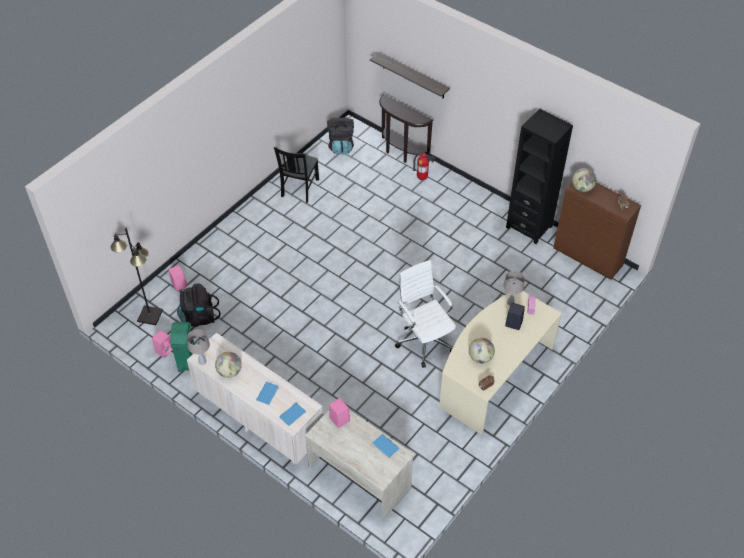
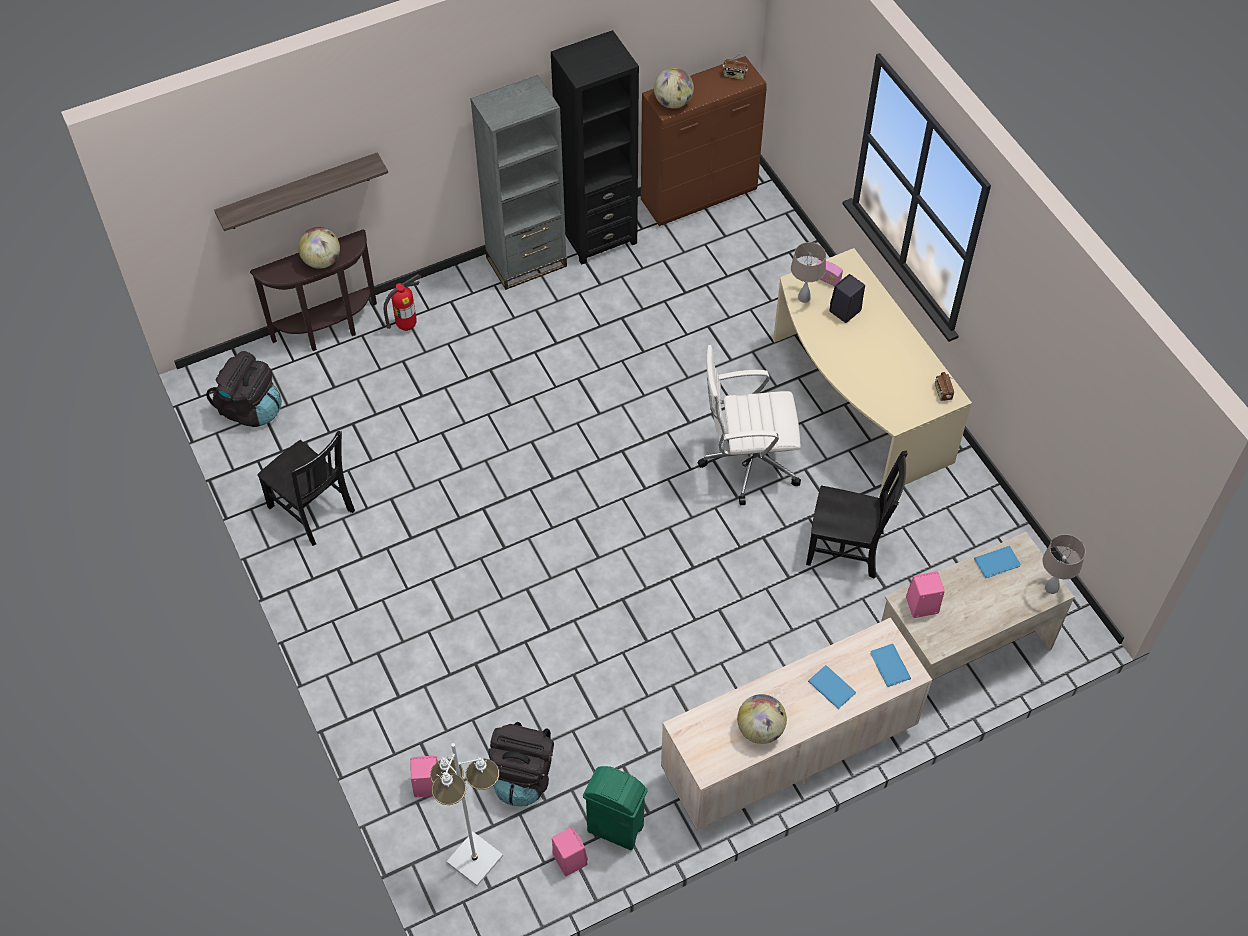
camera: 65 degrees left, 5 degrees up
(150, 315) = (474, 859): black floor lamp -> white floor lamp
(202, 361) = (717, 765): beige table lamp -> beige table lamp (1051, 587)
(395, 403) = (848, 548): none -> black chair
(480, 358) = (889, 377): globe -> globe (322, 261)
(492, 206) = (526, 262): none -> grey bookcase

